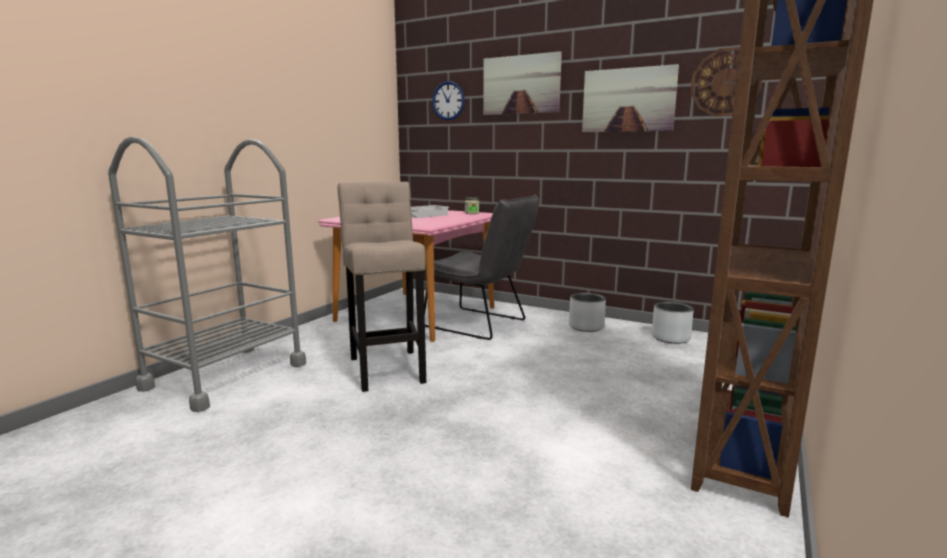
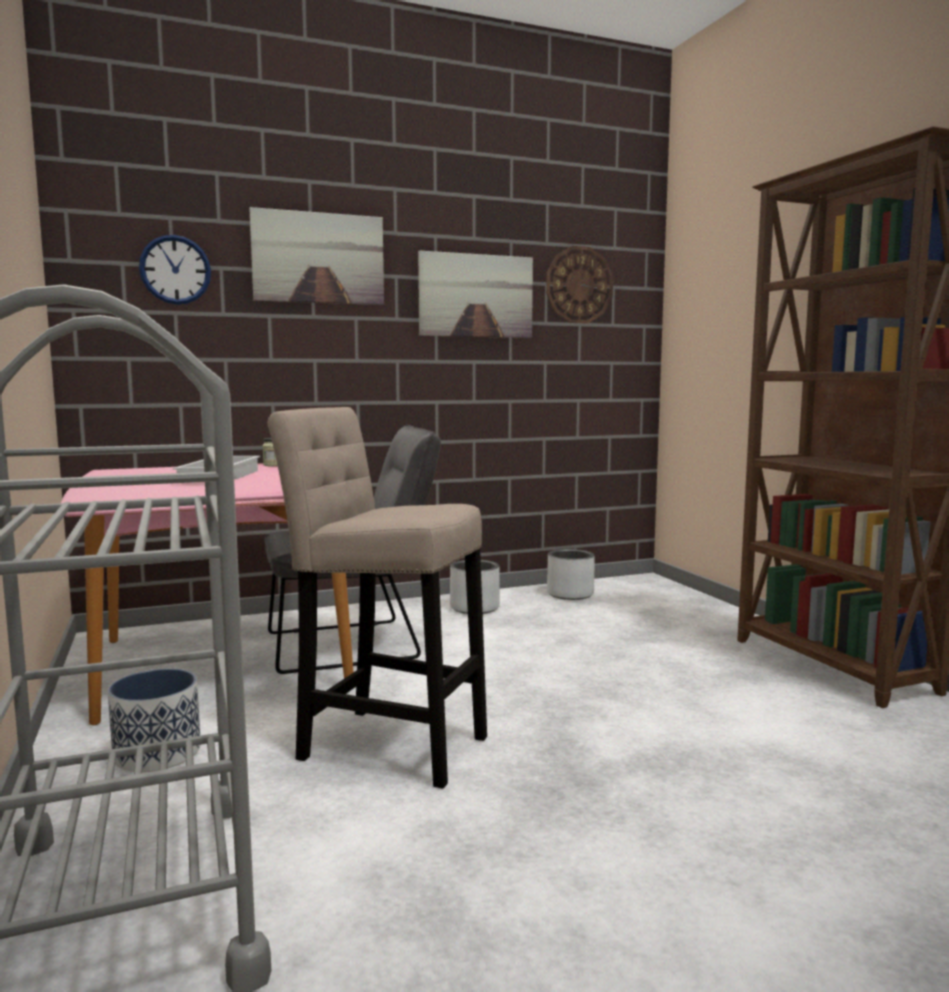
camera: 50 degrees left, 5 degrees down
(326, 338) = (157, 753): none -> planter

